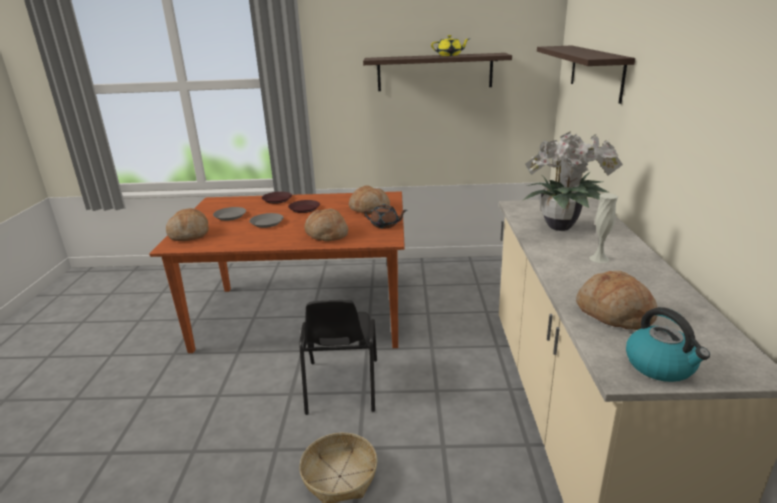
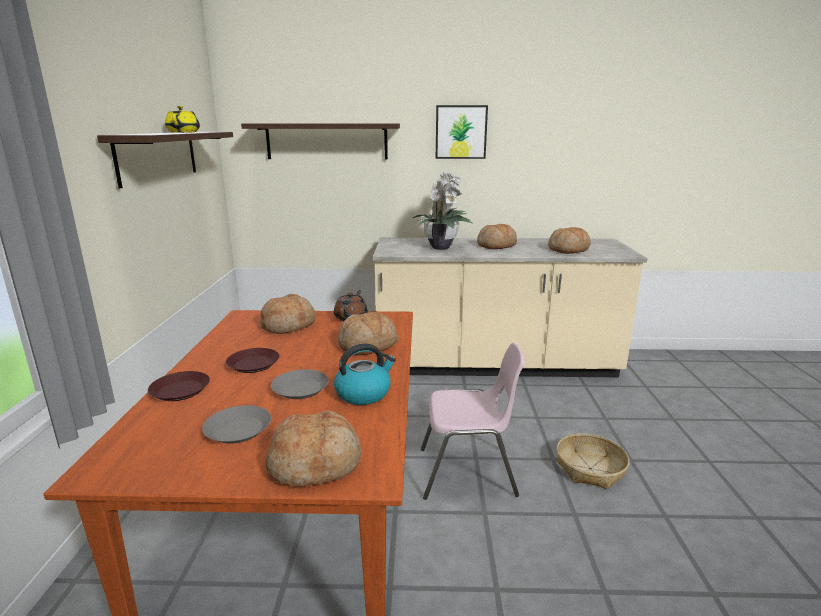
camera: 90 degrees left, 5 degrees down
(341, 387) = (468, 473): black chair -> pink chair
(599, 258) = (496, 246): white vase -> bread
(661, 366) = (615, 249): kettle -> kettle (364, 393)
(674, 80) = (461, 132): none -> picture

